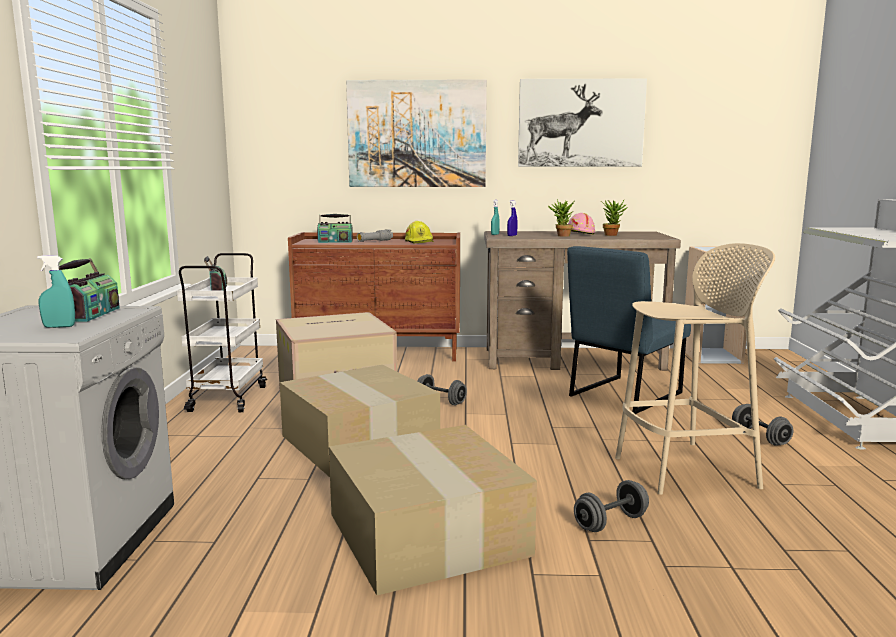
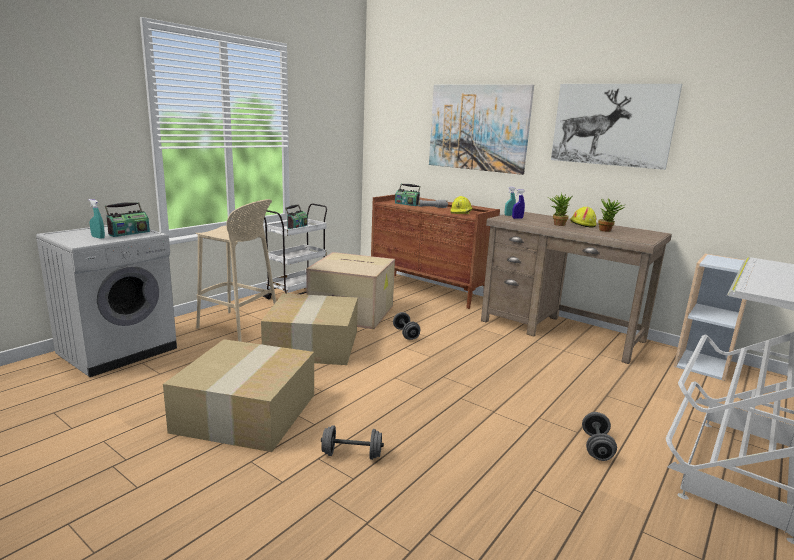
camera: 35 degrees right, 5 degrees up
(578, 233) = (582, 224): pink hard hat -> yellow hard hat
(623, 395) = (545, 371): blue chair -> none
(685, 470) = (476, 444): beige stool -> beige stool (238, 325)

